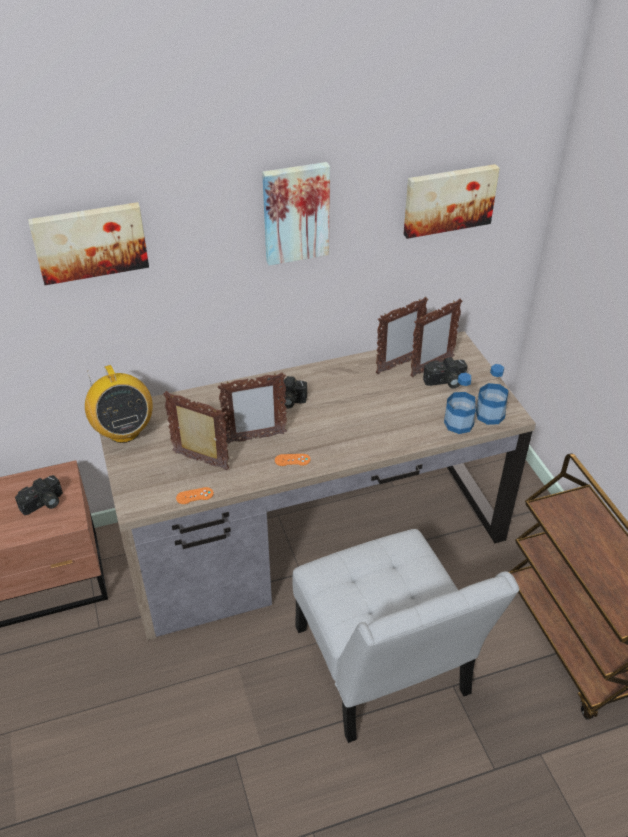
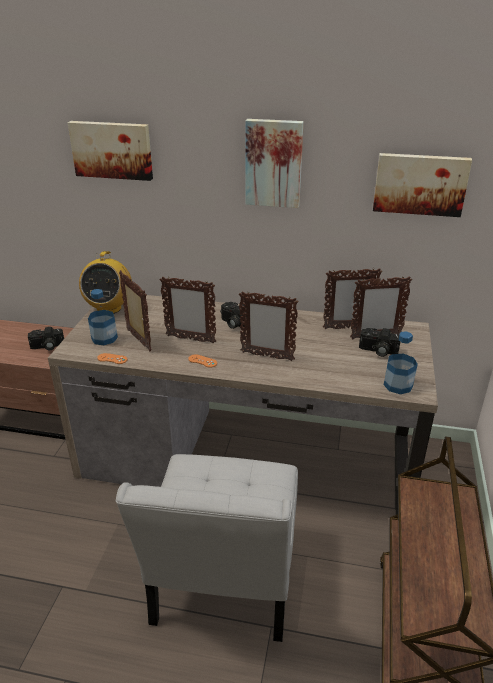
camera: 30 degrees right, 10 degrees down
(350, 429) = (266, 356): none -> picture frame
(458, 423) = (363, 382): bottle -> bottle (104, 338)

